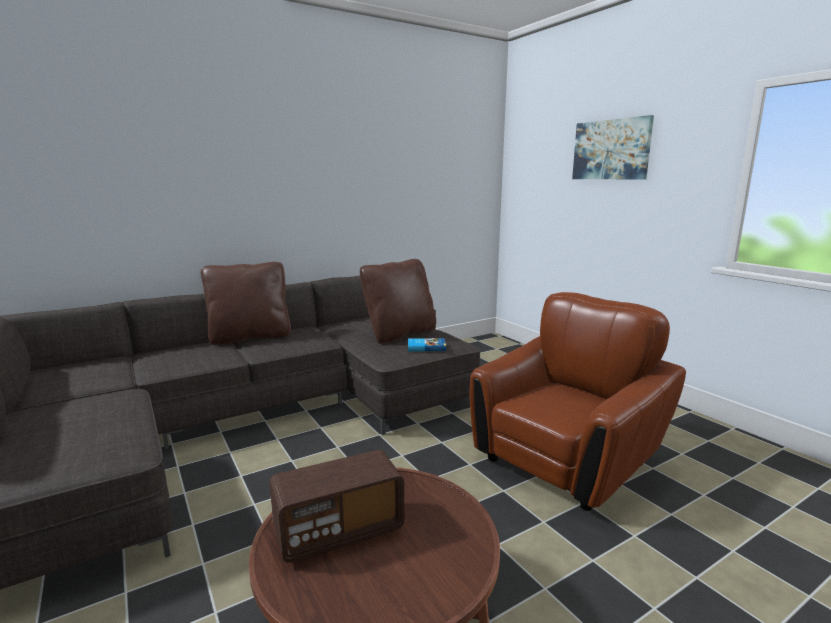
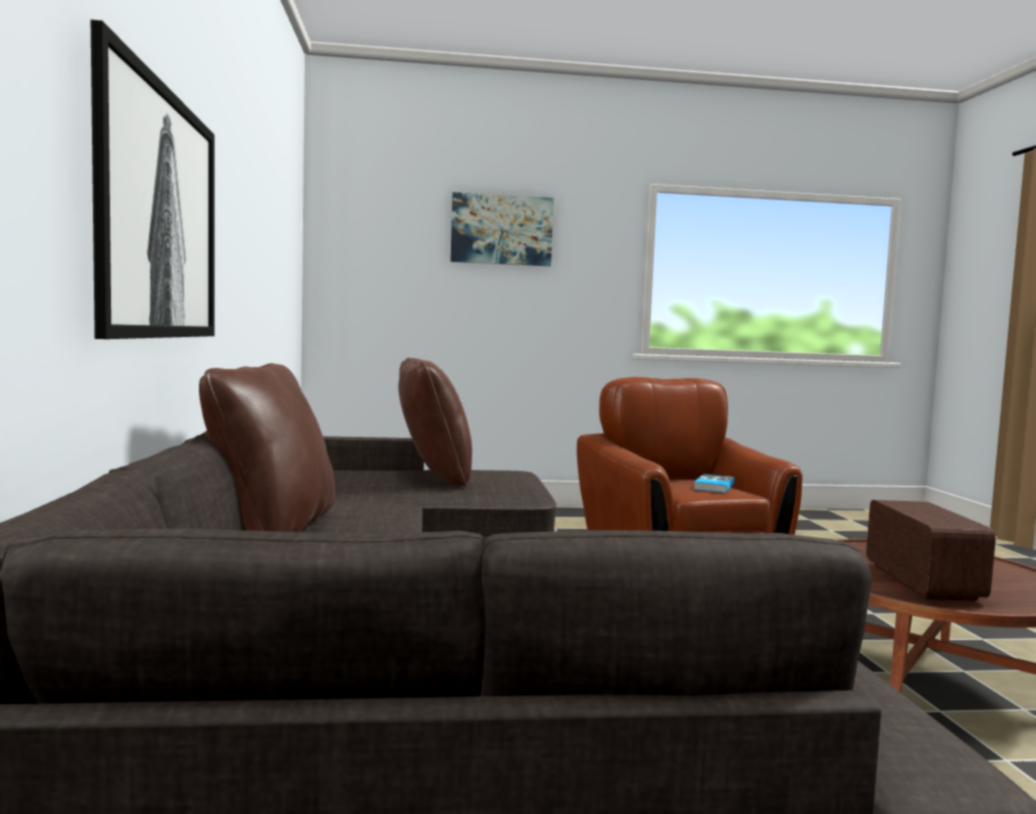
camera: 65 degrees left, 10 degrees down
(209, 200) = (157, 214): none -> picture
(426, 347) = (509, 477): book -> book (713, 487)

